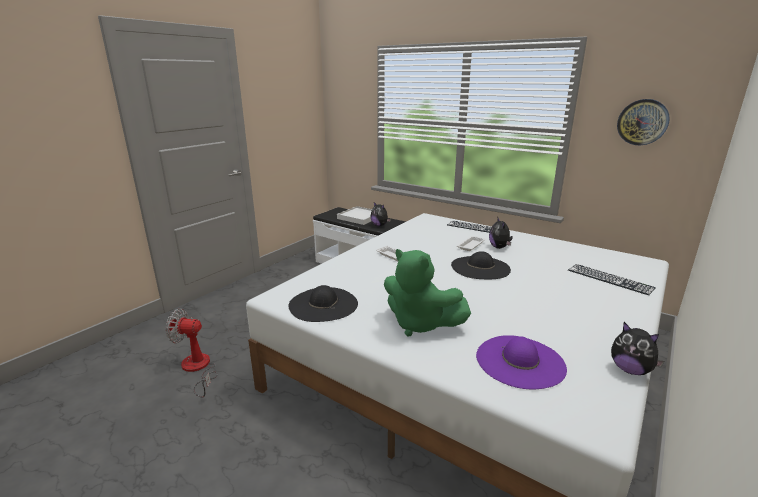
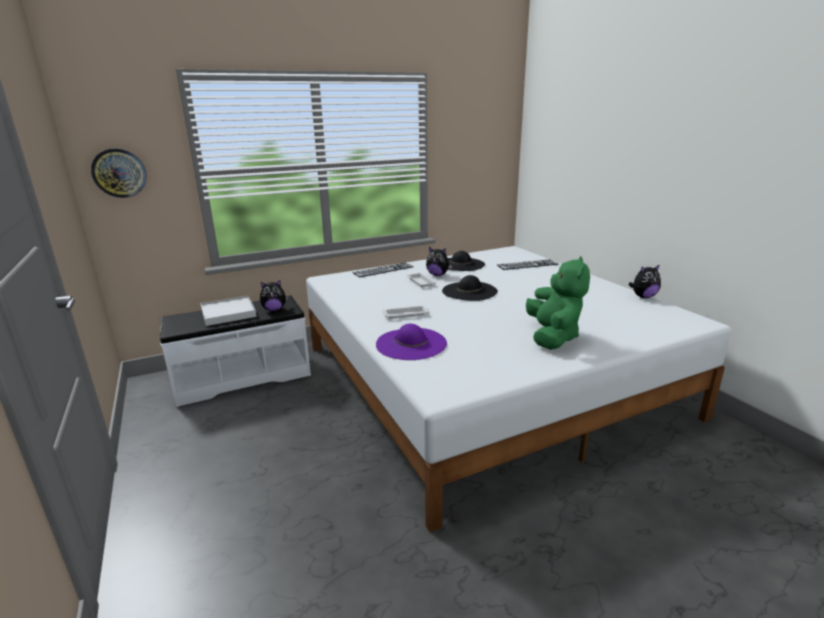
camera: 60 degrees left, 0 degrees up
(197, 369) = (336, 588): fan -> none
(323, 304) = (481, 370): black hat -> black hat (461, 264)
(419, 324) = (552, 337): green plush toy -> green plush toy turned 60 degrees counterclockwise
(520, 361) = (623, 320): purple hat -> purple hat (411, 343)
(642, 122) = (473, 144): wall clock -> wall clock (119, 173)

